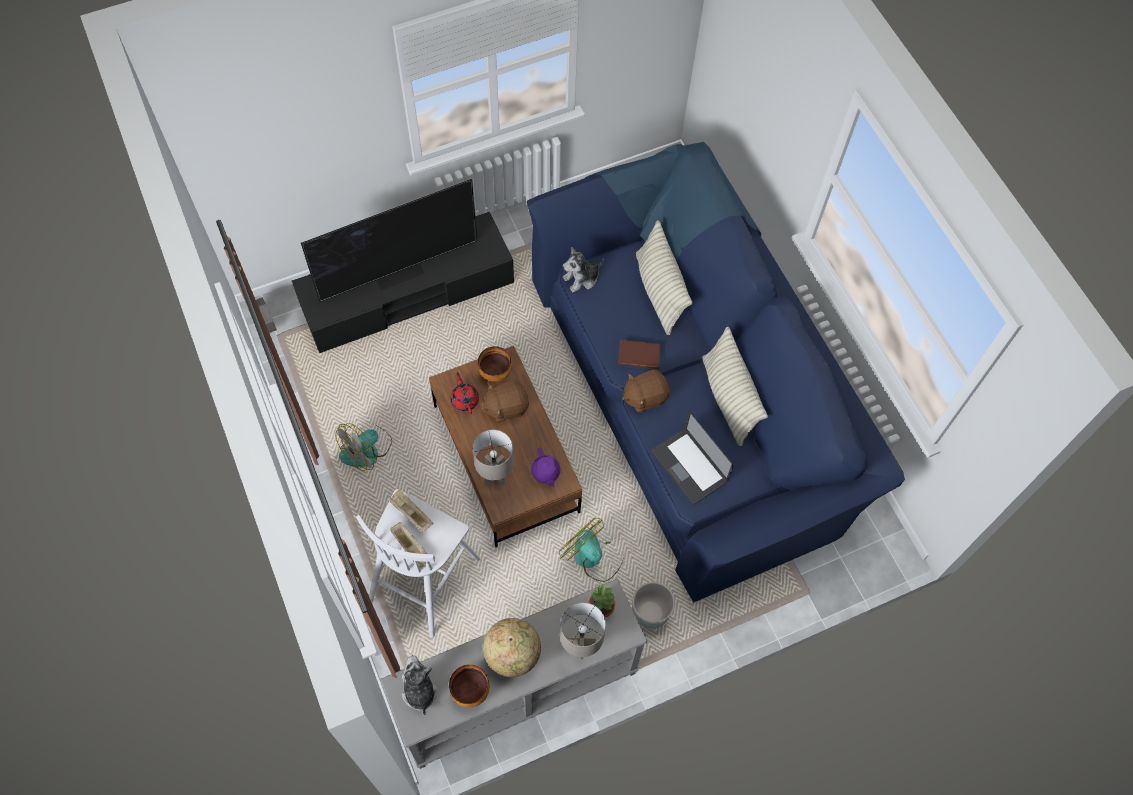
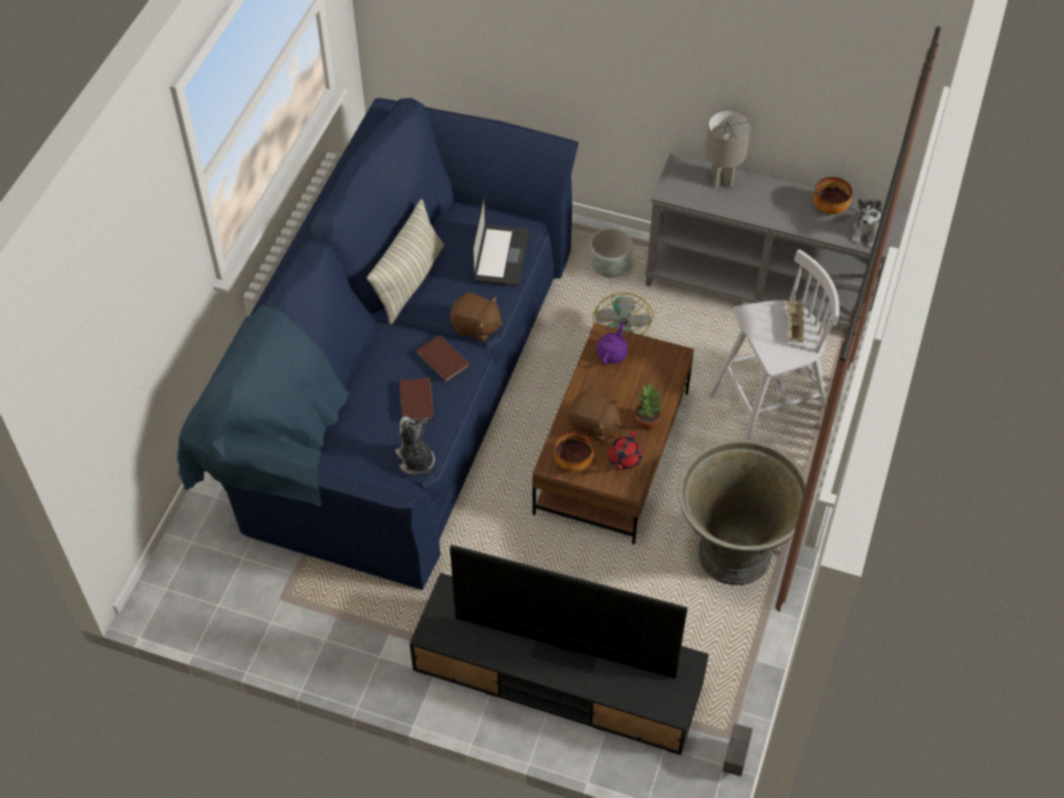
camera: 135 degrees left, 10 degrees down
(366, 449) = (732, 553): fan -> grey planter
(411, 514) = (773, 347): beige tray -> none
(495, 476) = (657, 380): grey table lamp -> none
(513, 654) = (777, 207): globe -> none
(581, 278) = (415, 460): plush toy -> plush toy turned 135 degrees counterclockwise
(600, 608) = (683, 190): potted plant -> potted plant (647, 422)
(624, 314) = (415, 402): none -> brown book
(659, 291) = (361, 399): pillow -> none

